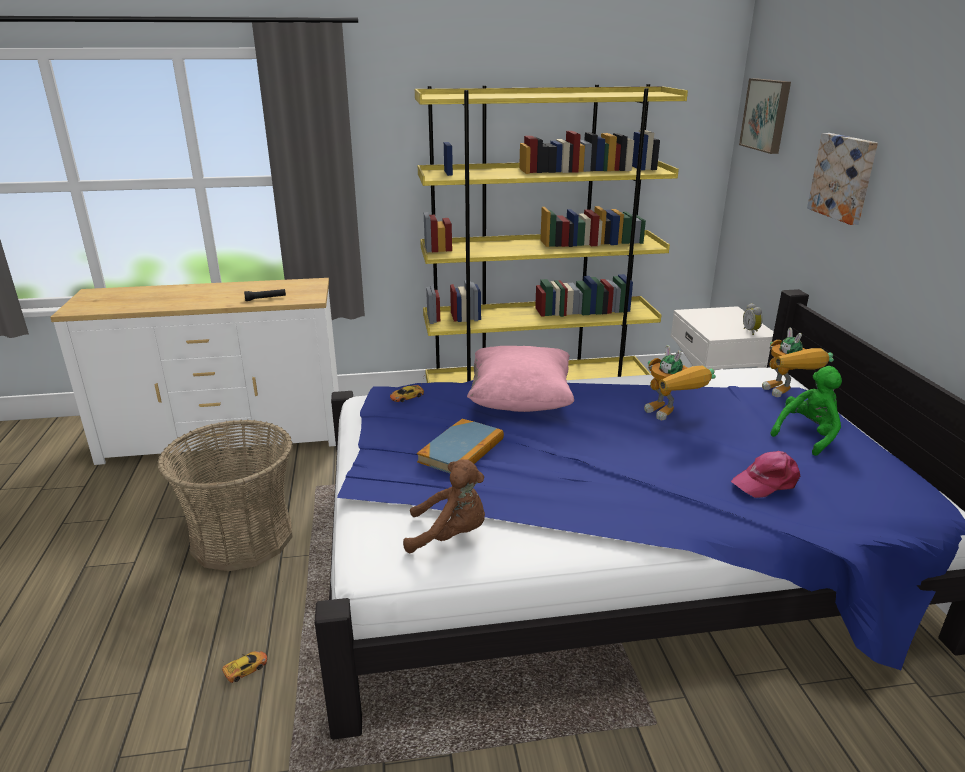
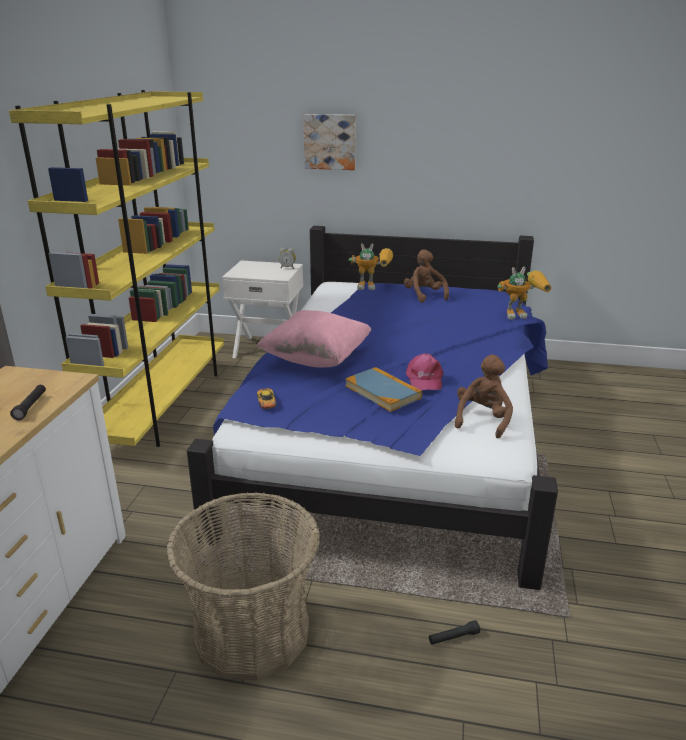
camera: 70 degrees left, 0 degrees up
(245, 668) = (453, 637): toy car -> black flashlight
(671, 416) = (380, 319): toy robot -> toy robot (522, 314)
(766, 482) = (471, 316): pink cap -> pink cap (424, 379)
(767, 115) = (222, 108): picture -> none
(807, 435) = (424, 295): green plush toy -> brown plush toy

